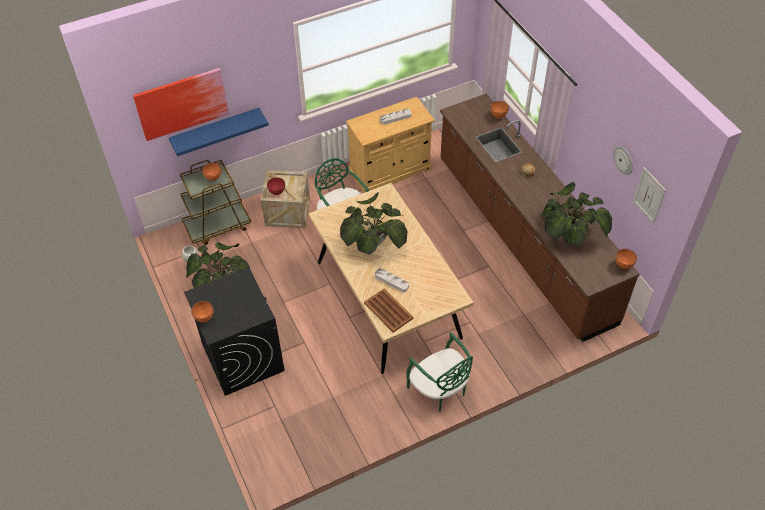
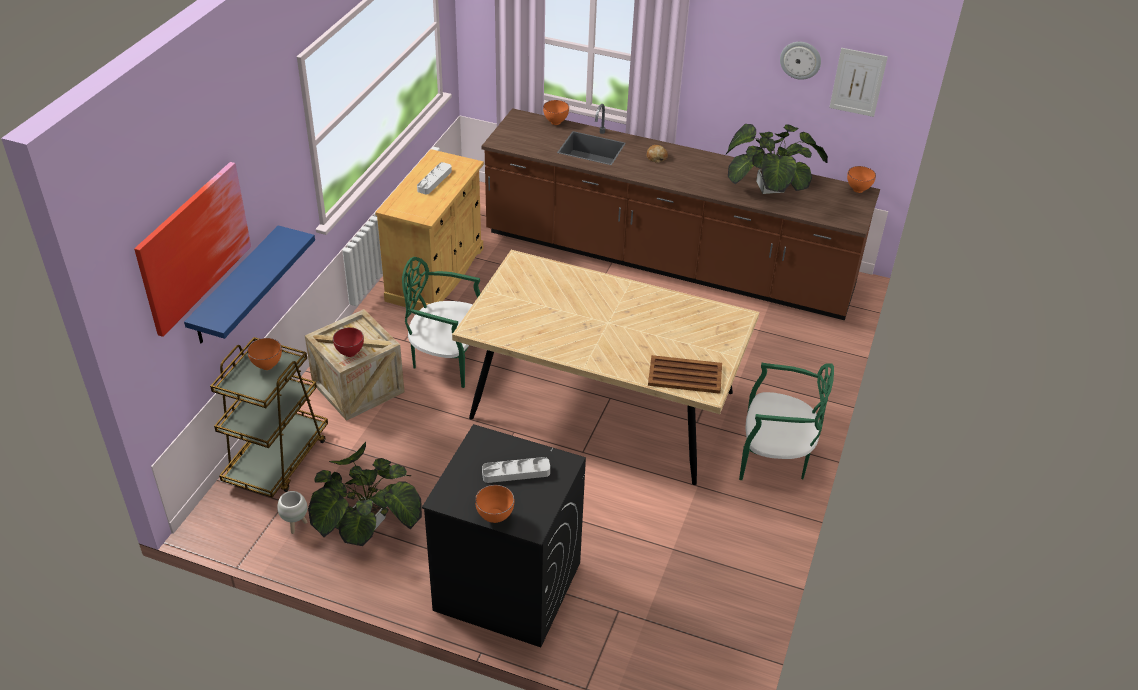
camera: 45 degrees left, 10 degrees down
(374, 239) = (569, 315): potted plant -> none
(391, 281) = (648, 344): grey tray -> grey tray (516, 473)

